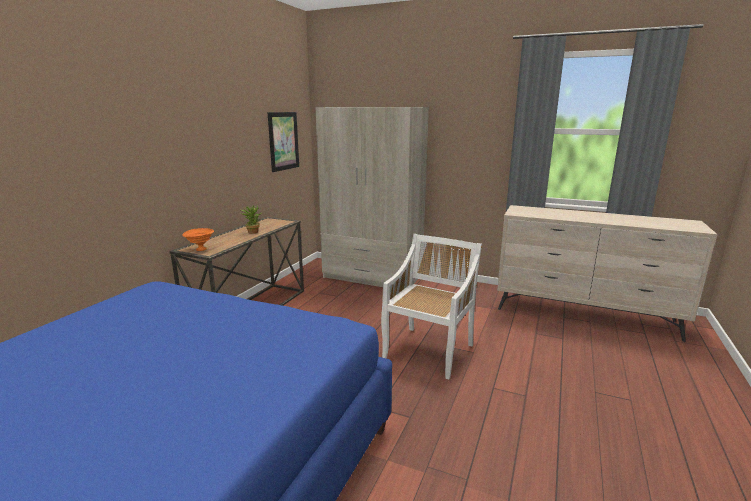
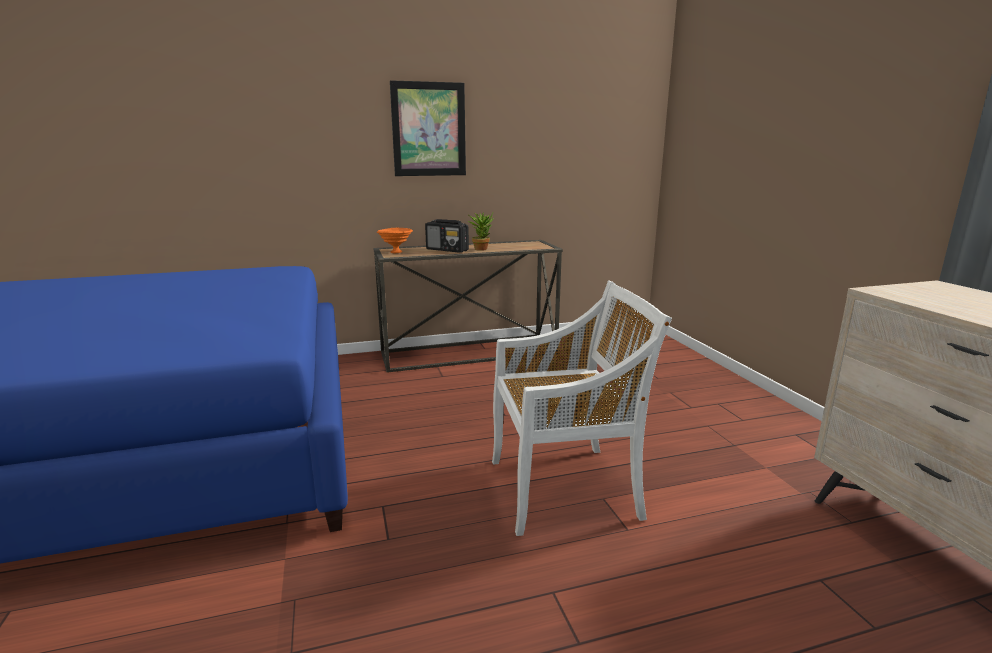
camera: 50 degrees right, 0 degrees up
(235, 238) = (447, 250): none -> radio
(283, 141) = (595, 137): picture -> picture (429, 129)
(373, 276) = (679, 368): beige wardrobe -> none

